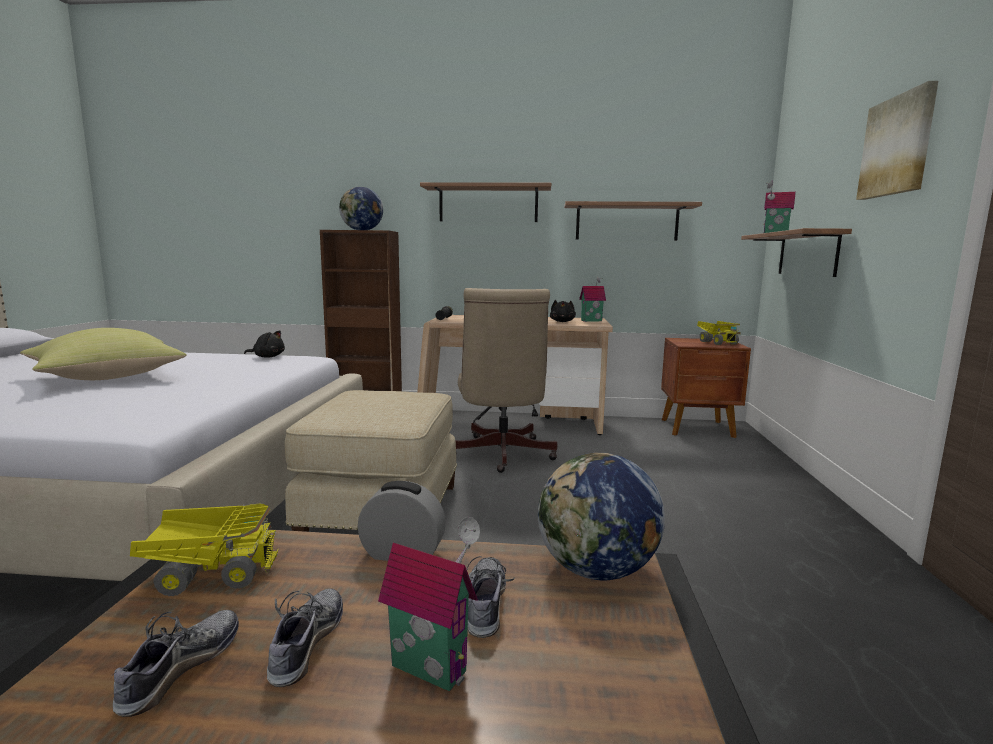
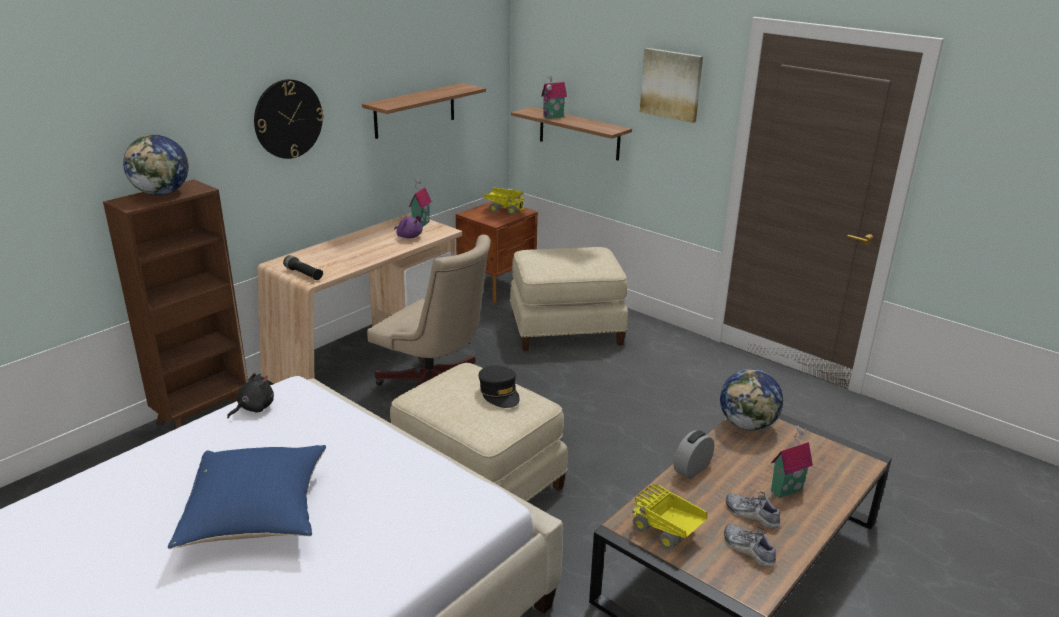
camera: 55 degrees left, 15 degrees up
(107, 379) = (257, 516): yellow pillow -> blue pillow
(210, 573) = (666, 532): toy truck -> toy truck turned 75 degrees counterclockwise
(395, 405) = (499, 393): none -> black cap
(484, 604) = (753, 462): shoe -> none
(488, 204) = (288, 119): shelf -> wall clock
(562, 321) = (409, 236): black plush toy -> purple plush toy
(707, 471) = (566, 328): none -> beige ottoman

